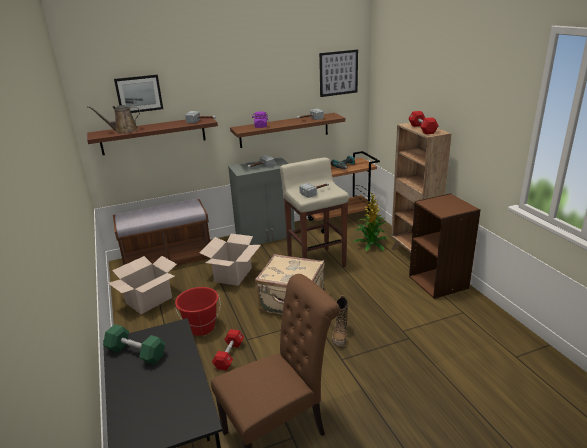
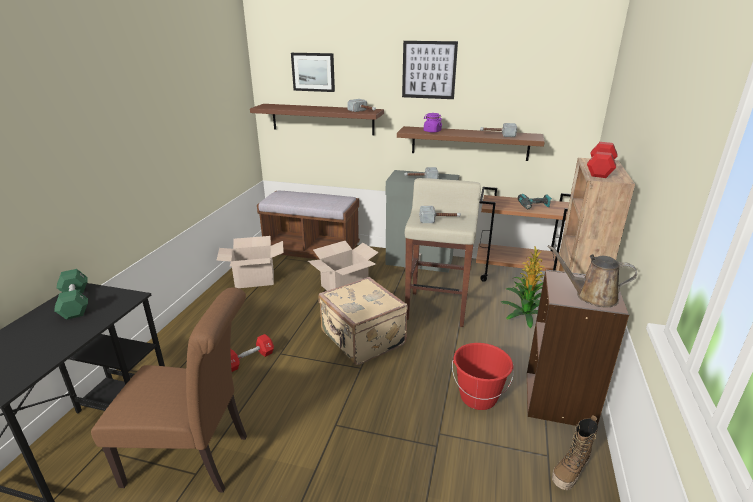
camera: 35 degrees right, 0 degrees up
(123, 131) = (288, 107): brown watering can -> brown watering can (592, 296)
(201, 327) = (261, 322): red bucket -> red bucket (478, 397)
(338, 73) = (558, 81): picture -> picture (429, 70)
(340, 336) = (365, 398): boot -> boot (570, 472)

